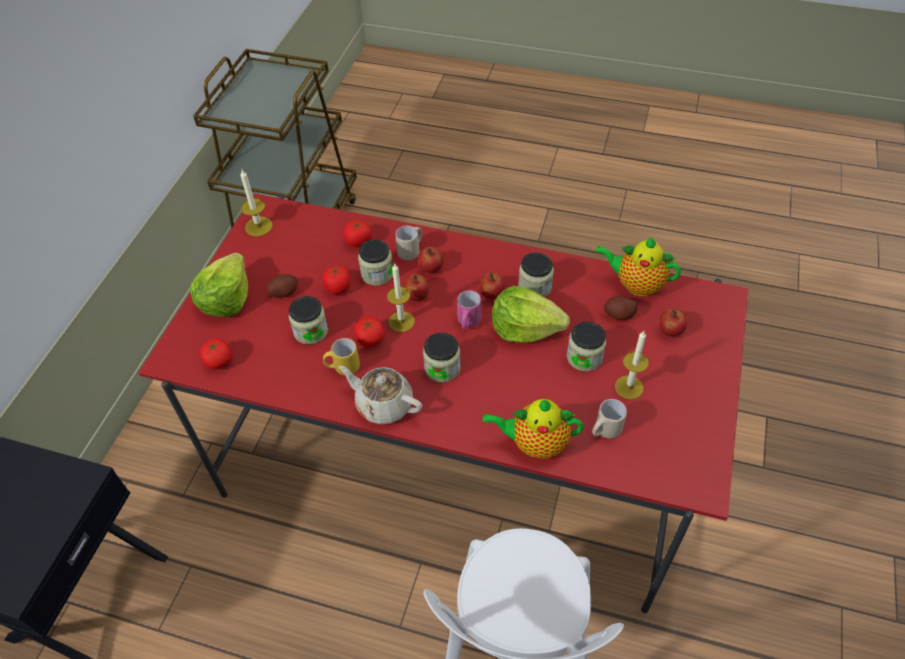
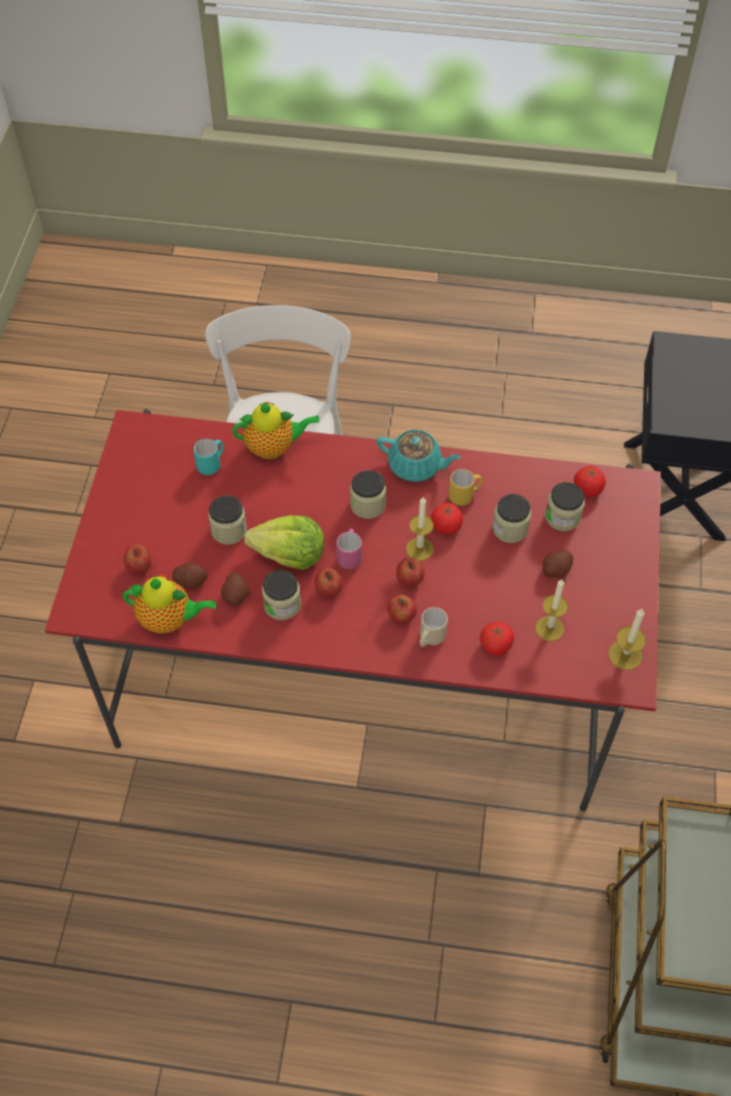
camera: 170 degrees right, 5 degrees up
(226, 299) = (615, 555): lettuce -> none
(338, 287) = (499, 581): tomato -> none
(377, 274) = (461, 603): jar -> jar (562, 517)
(383, 404) = (416, 466): beige teapot -> turquoise teapot
(577, 299) = (236, 595): none -> potato
(605, 431) = (212, 464): beige mug -> turquoise mug
(629, 387) = (187, 505): candle -> candle (549, 628)

